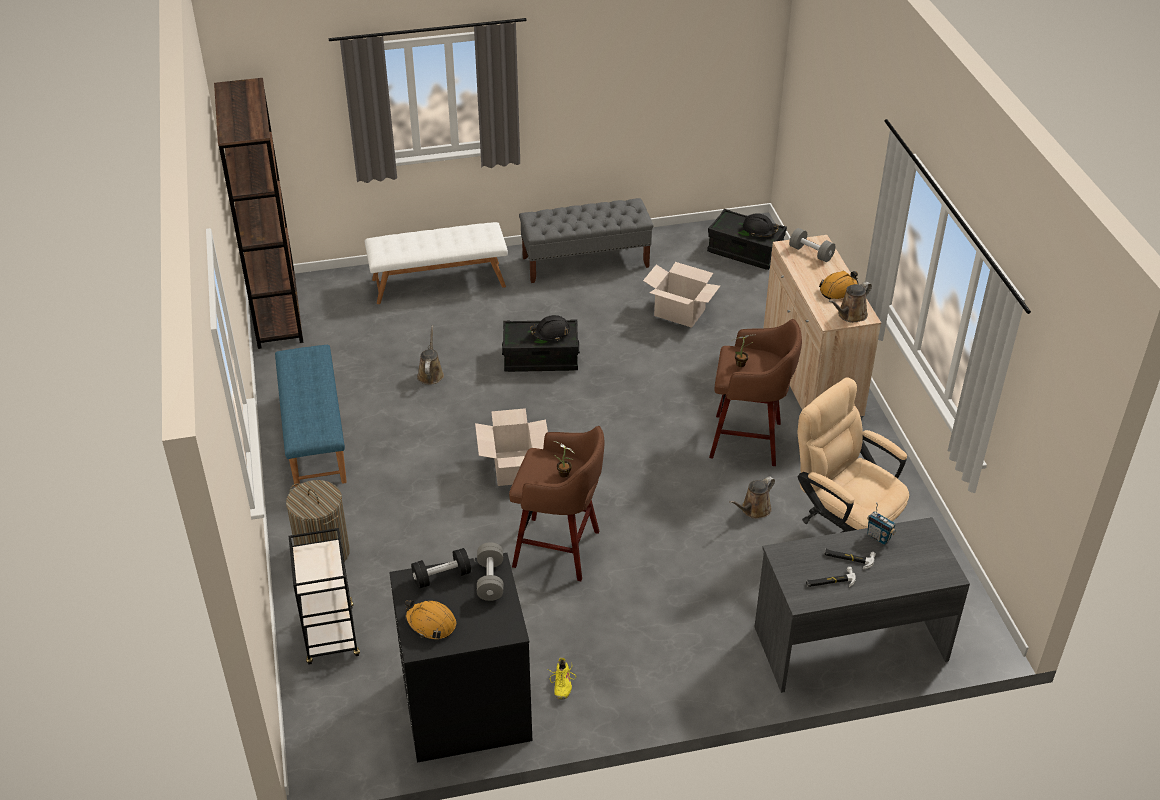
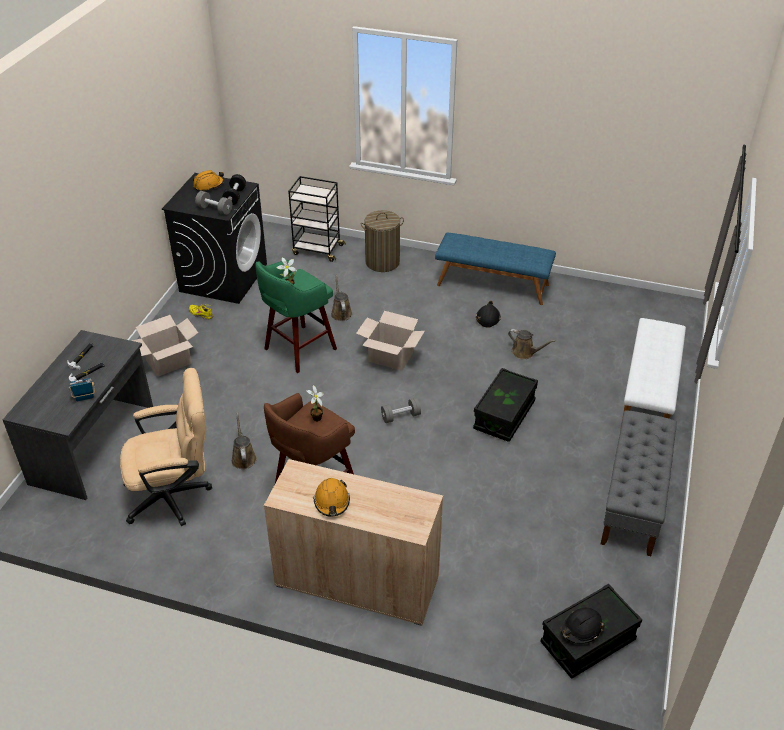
camera: 120 degrees right, 0 degrees up
(277, 312) = (651, 303): brown bookcase -> none
(550, 333) = (502, 400): black hard hat -> black hard hat (488, 318)
(559, 550) = (298, 350): brown stool -> green stool
(679, 313) = (511, 531): cardboard box -> cardboard box (169, 362)
(811, 253) = (403, 514): grey dumbbell -> grey dumbbell (400, 416)
(850, 315) = (291, 489): brown watering can -> brown watering can (341, 312)

